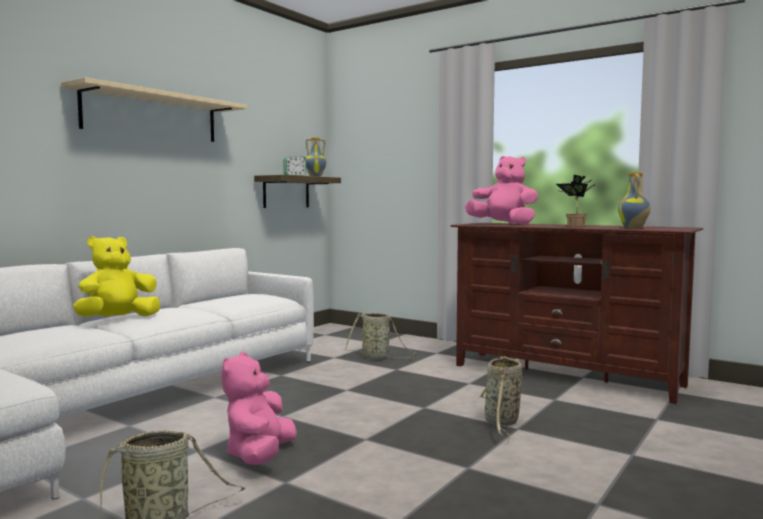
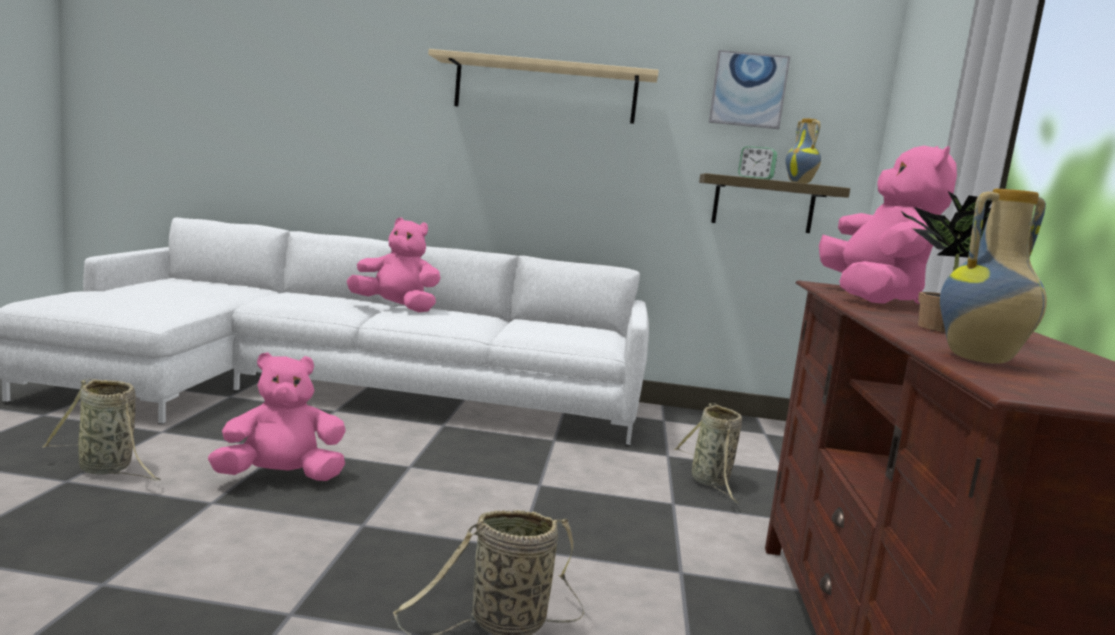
camera: 60 degrees right, 5 degrees up
(117, 319) = (396, 308): yellow plush toy -> pink plush toy
(270, 118) = (748, 90): none -> picture

